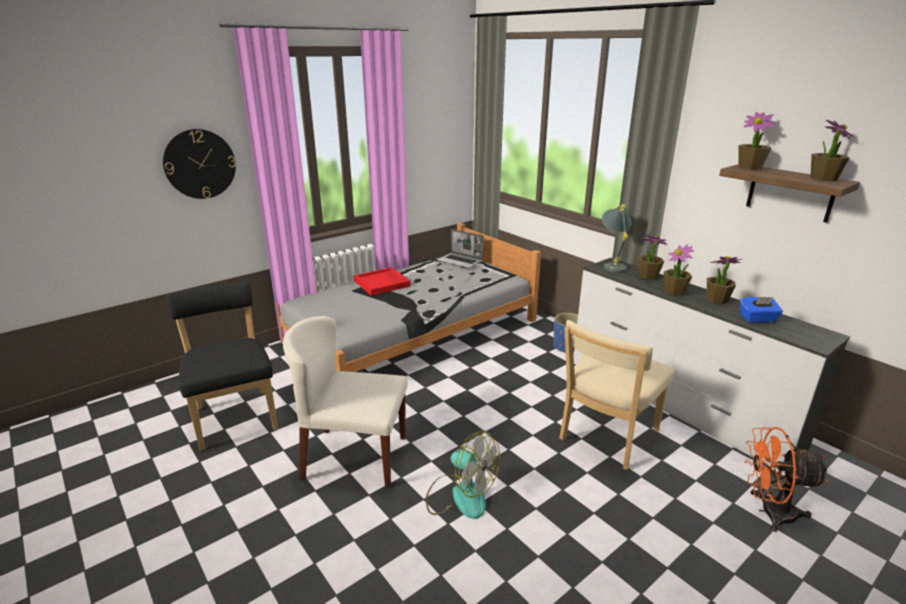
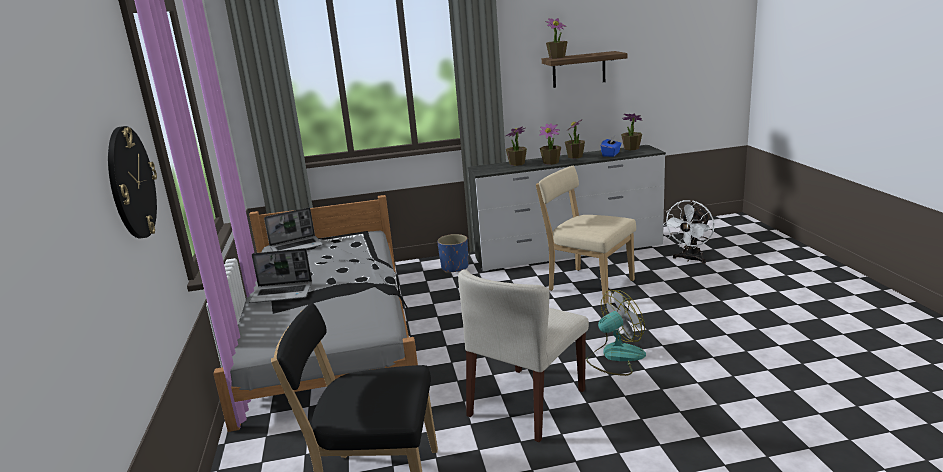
camera: 60 degrees left, 5 degrees down
(382, 283) = (283, 293): red tray -> laptop
(606, 437) = (587, 284): beige chair -> beige chair turned 150 degrees clockwise
(612, 265) = (484, 168): grey table lamp -> none
(769, 512) = (690, 259): orange fan -> white fan
(823, 178) = (602, 53): potted plant -> potted plant (631, 148)

